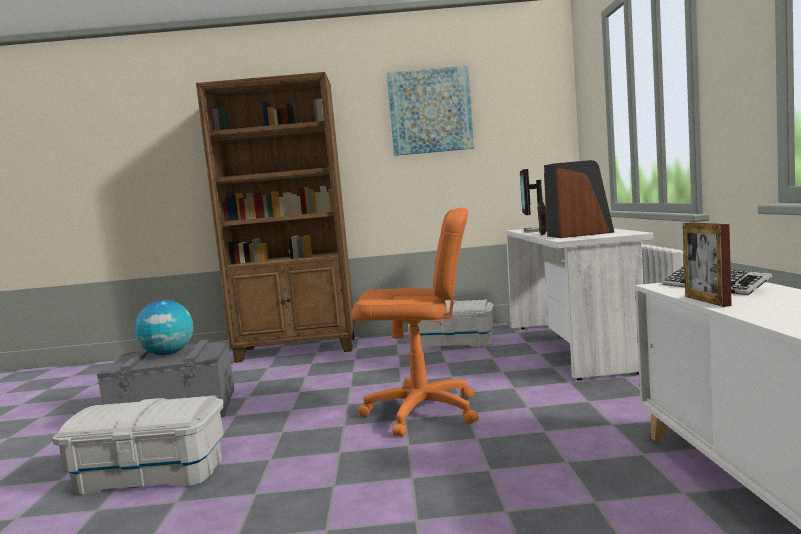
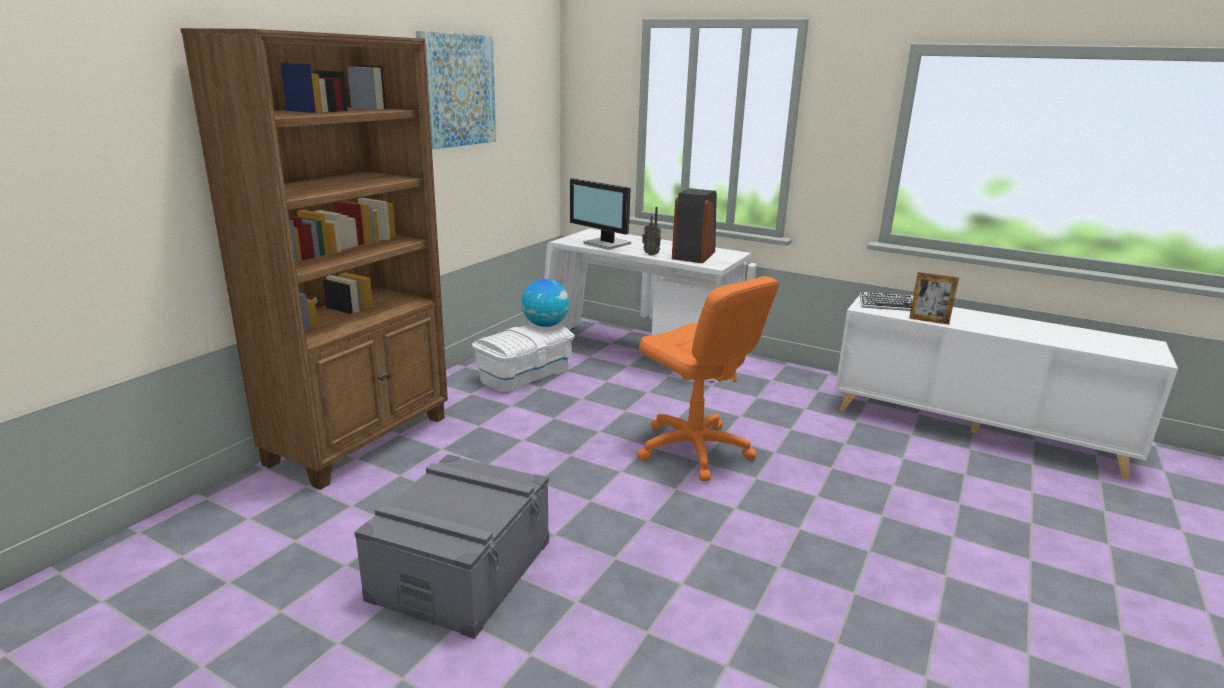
camera: 60 degrees left, 15 degrees up
(151, 473) = (665, 617): white storage box -> none
(168, 354) = (447, 501): globe -> globe (545, 325)
(422, 412) = (693, 450): orange office chair -> orange office chair turned 105 degrees clockwise

